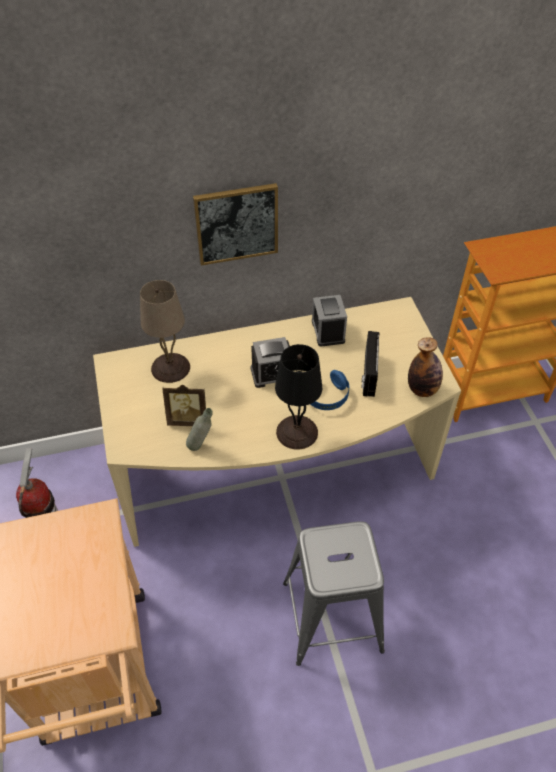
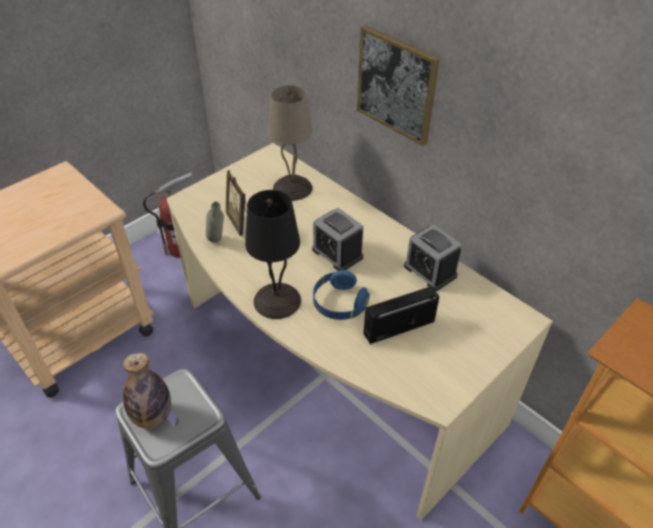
camera: 60 degrees right, 5 degrees down
(328, 331) = (430, 271): alarm clock -> alarm clock turned 90 degrees counterclockwise
(422, 389) = (415, 385): bottle -> bottle (152, 416)

